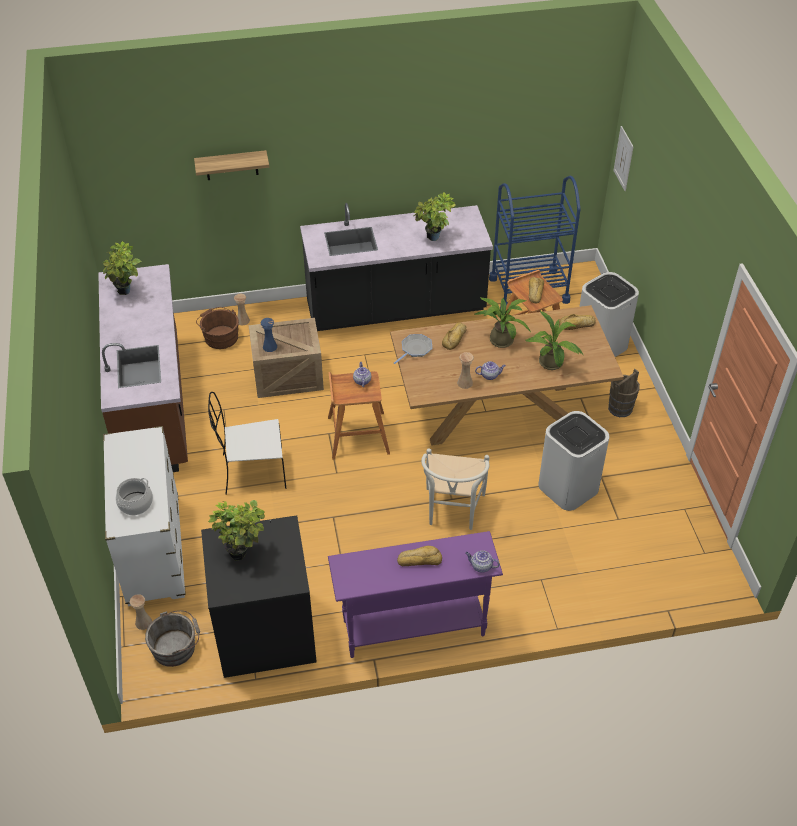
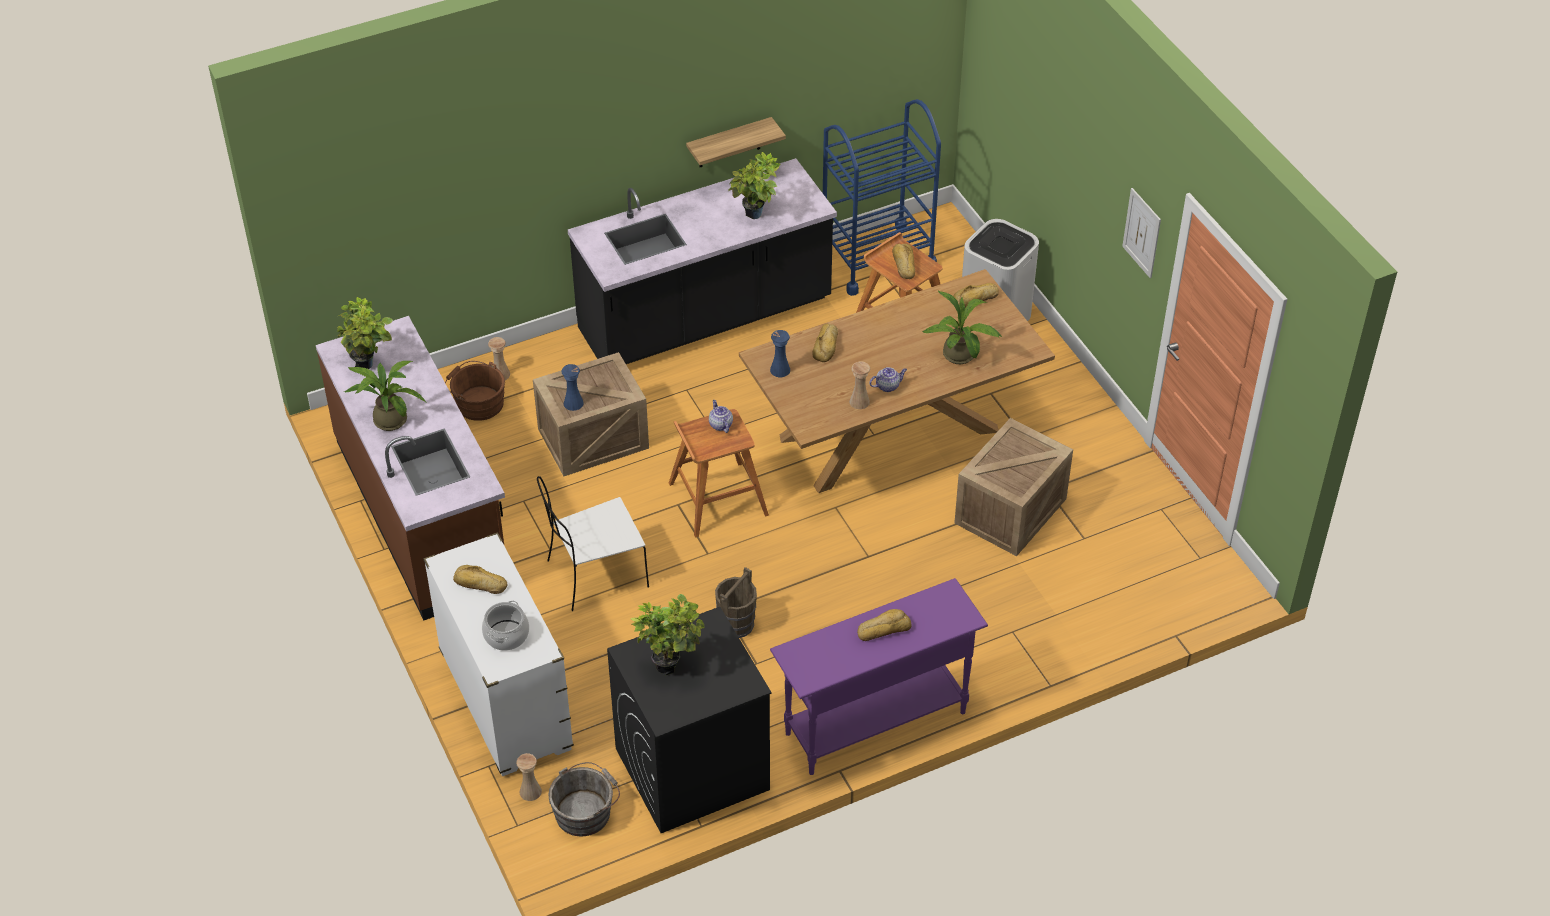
camera: 15 degrees left, 0 degrees up
(133, 461) = (480, 584): none -> bread
(231, 165) = (477, 166): shelf -> shelf (729, 143)
(415, 349) = (780, 370): frying pan -> blue vase
(452, 512) = (875, 573): white chair -> none
(481, 566) = (959, 621): teapot -> none
(499, 338) = (884, 335): potted plant -> potted plant (387, 418)
(568, 488) = (1010, 512): white trash can -> crate
(620, 408) = (1044, 397): brown bucket -> brown bucket (736, 624)
(623, 158) = (983, 66): picture -> picture (1142, 233)

